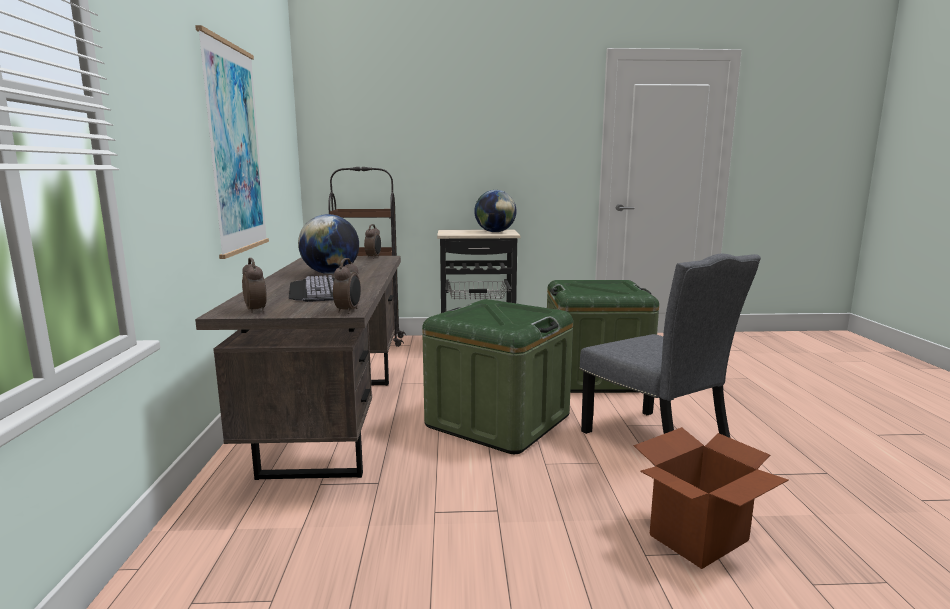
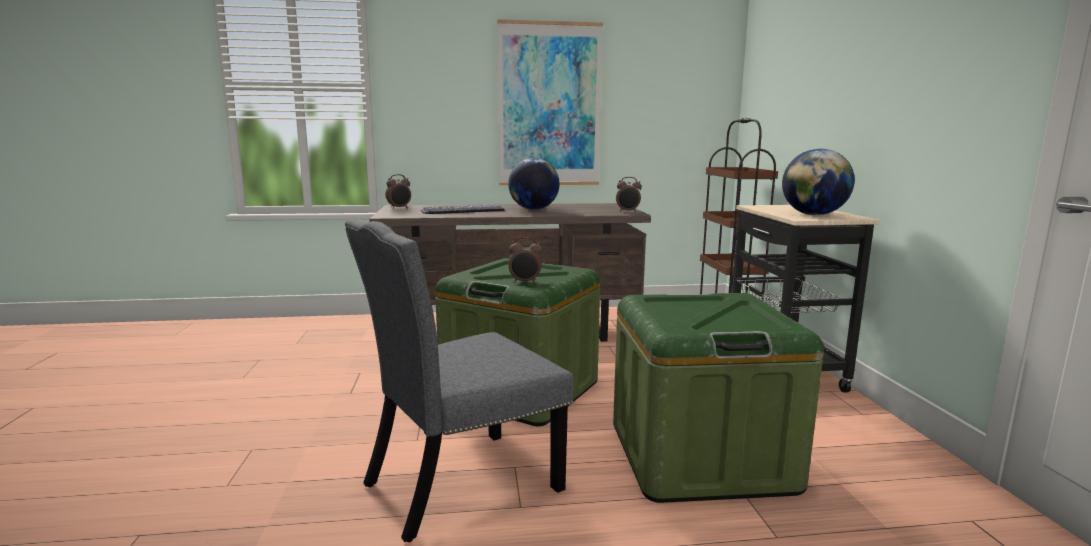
camera: 85 degrees right, 0 degrees up
(349, 311) = (387, 216): alarm clock -> alarm clock (525, 282)
(698, 538) = (253, 480): cardboard box -> none

